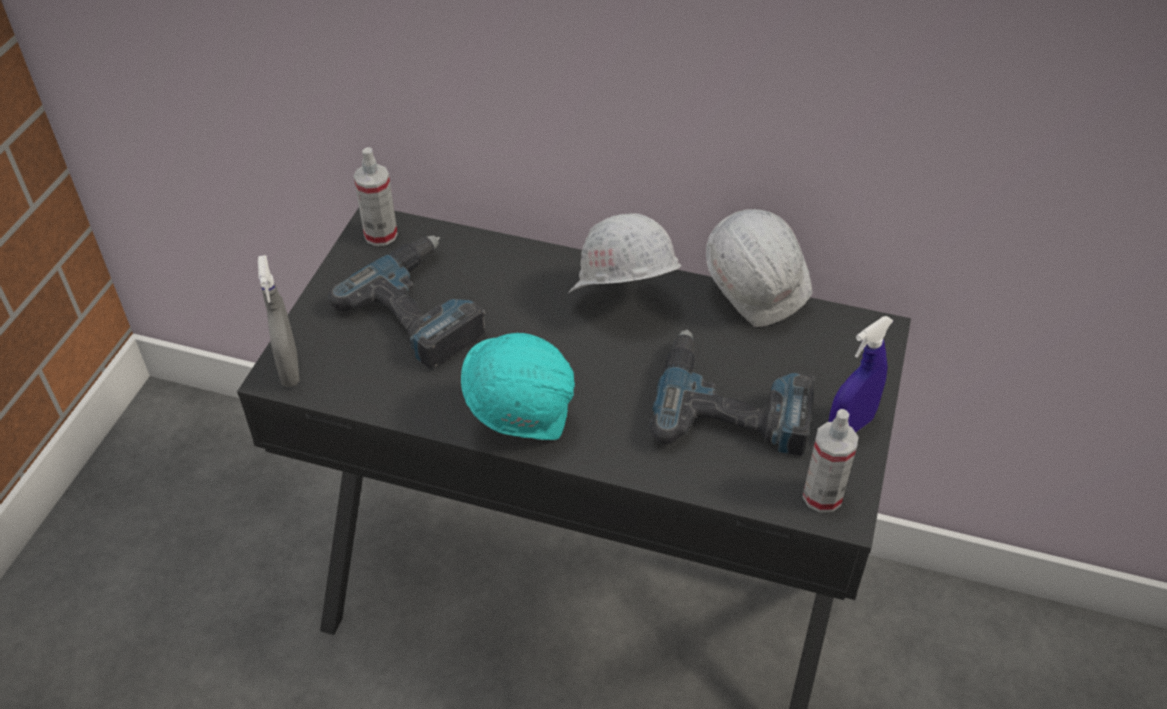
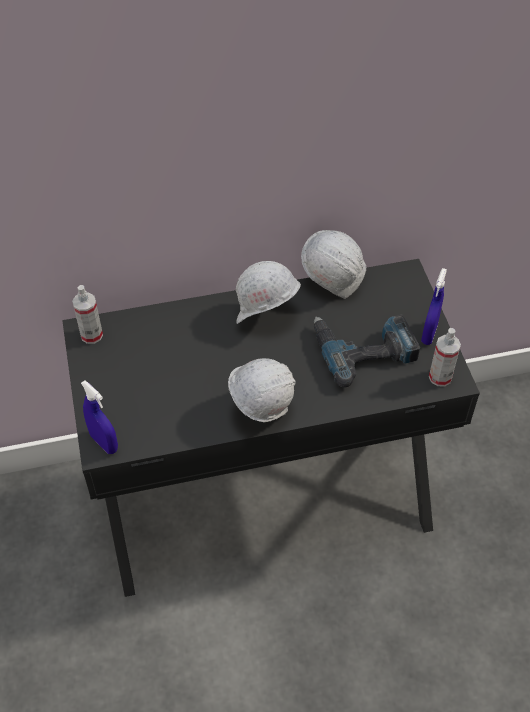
camera: 30 degrees left, 5 degrees up
(289, 369) = (104, 442): grey spray bottle -> blue spray bottle
(423, 309) = (154, 370): power drill -> none
(523, 420) = (261, 409): turquoise hard hat -> white hard hat

